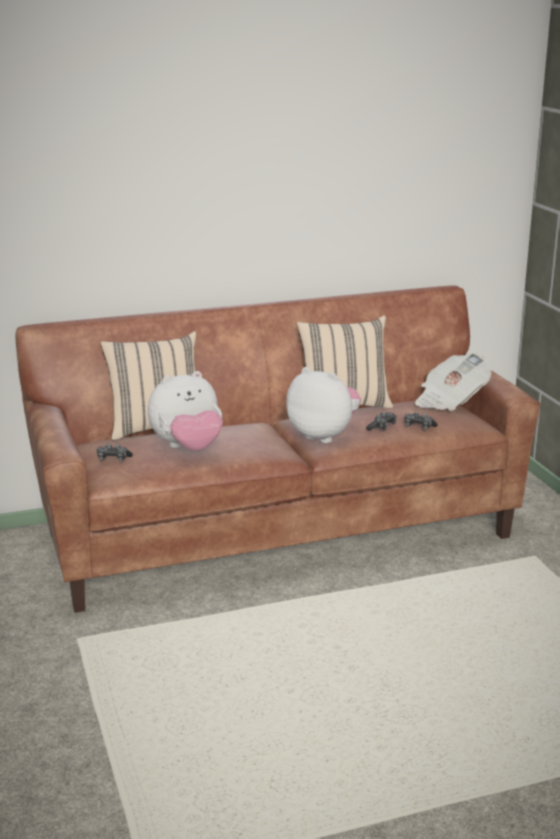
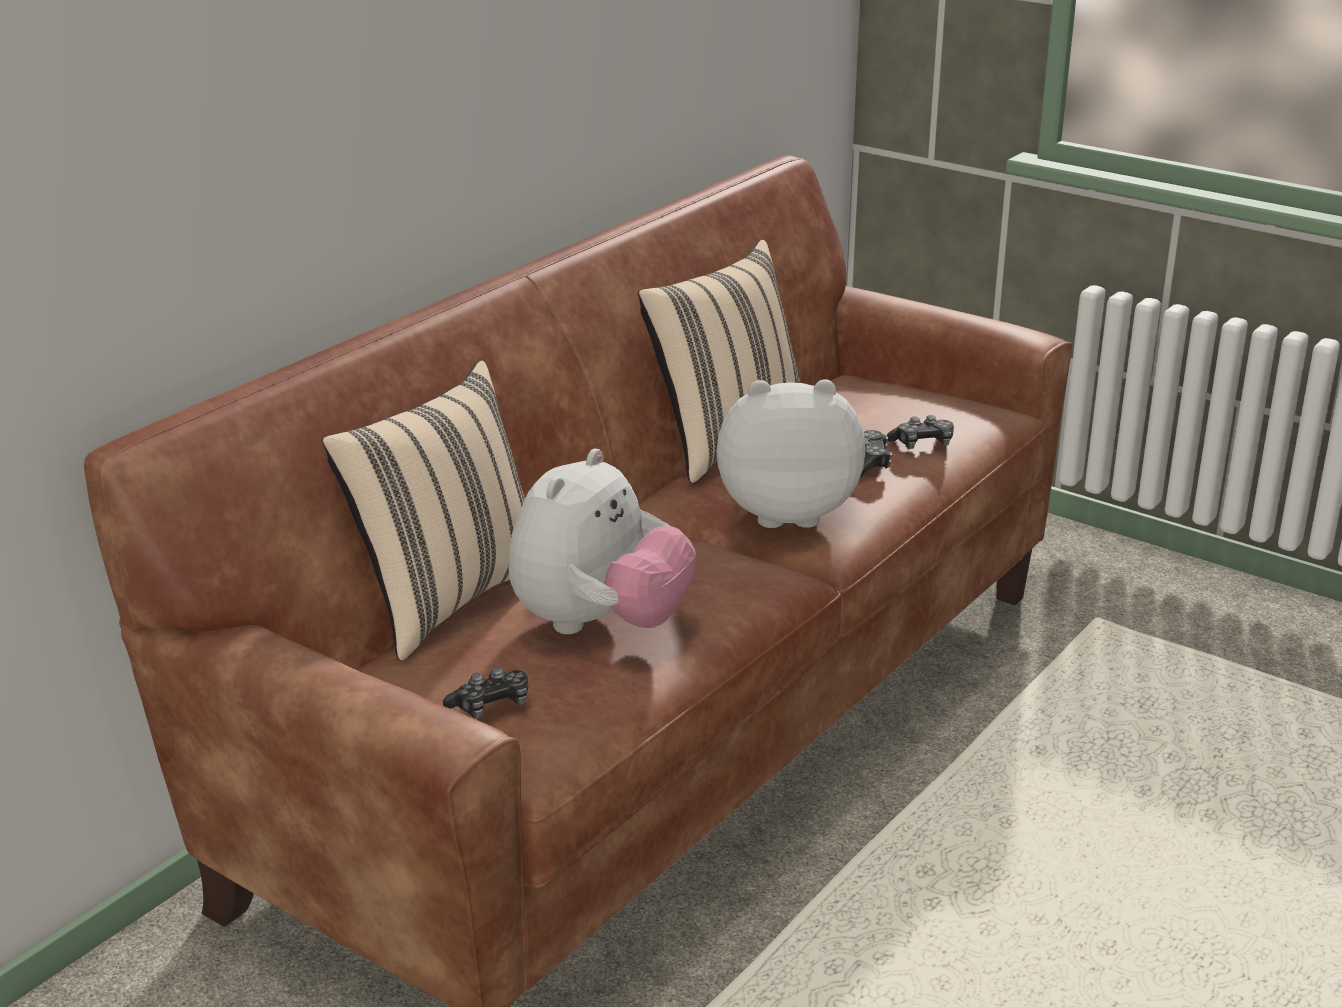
camera: 35 degrees left, 5 degrees up
(450, 401) = (891, 379): newspaper -> none

